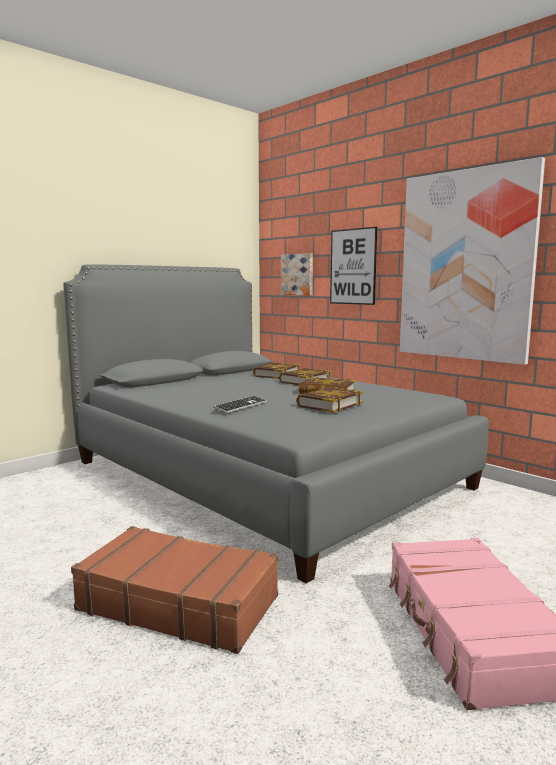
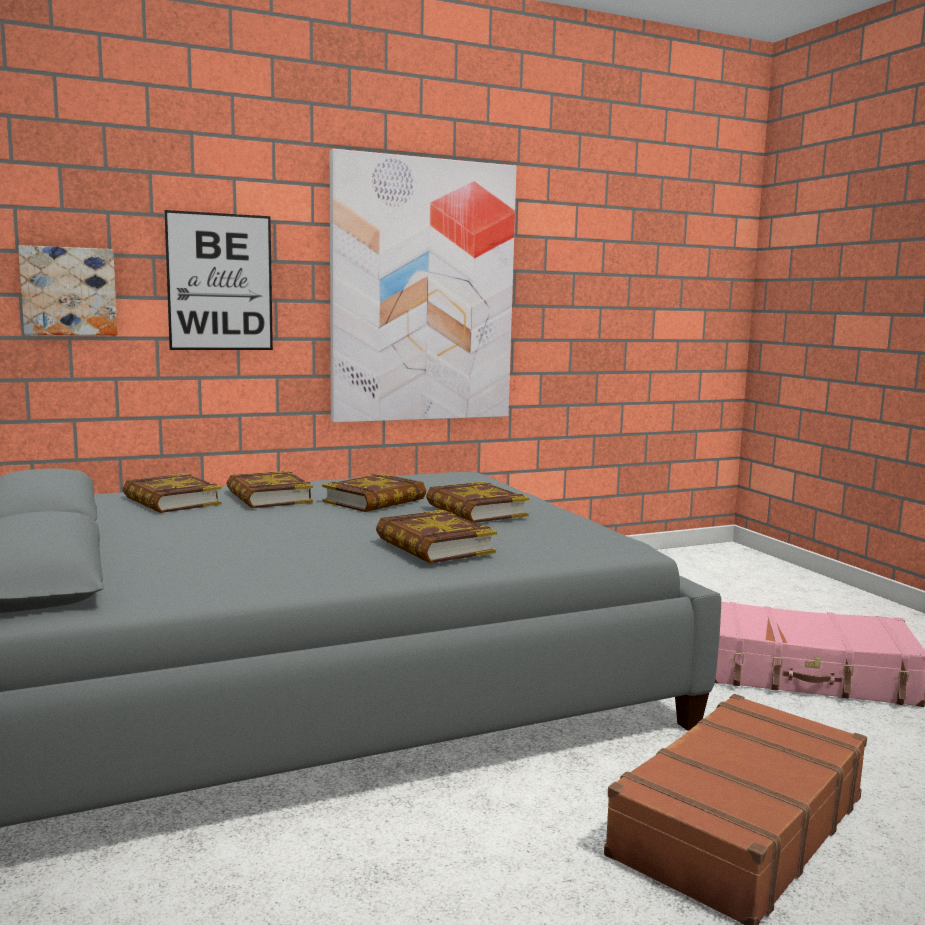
camera: 70 degrees left, 0 degrees up
(240, 406) = (434, 546): keyboard -> book

